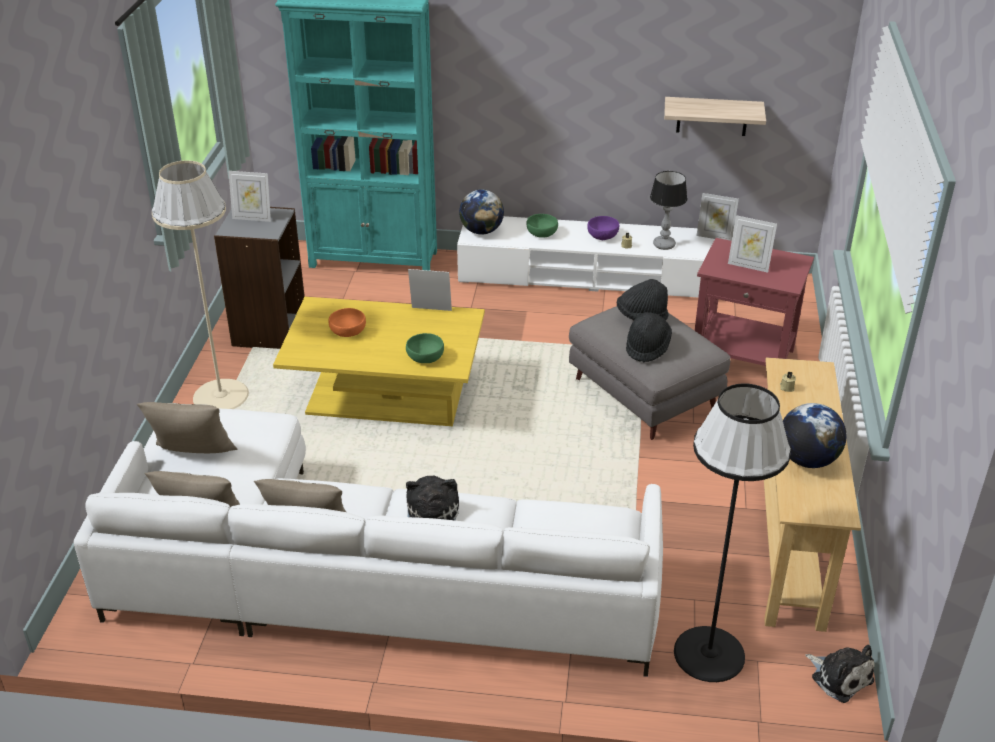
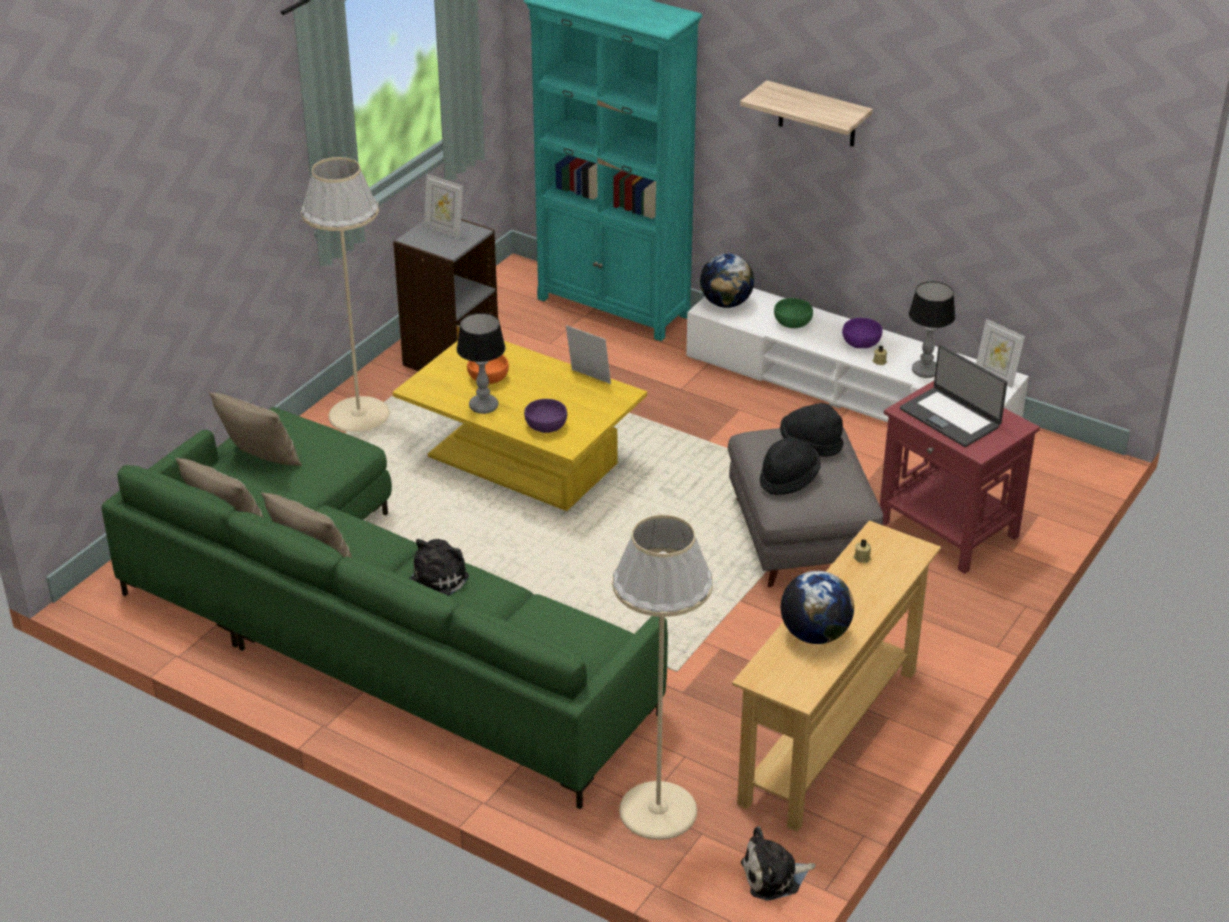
camera: 25 degrees right, 0 degrees up
(355, 575) = (371, 627): white sofa -> green sofa
(362, 355) = (484, 406): none -> table lamp
(425, 358) = (546, 426): green bowl -> purple bowl
(709, 654) = (657, 810): black floor lamp -> beige floor lamp
(712, 116) = (1005, 228): shelf -> shelf (817, 115)
(748, 266) = (950, 417): picture frame -> laptop
(839, 677) = (774, 876): plush toy -> plush toy turned 90 degrees clockwise

